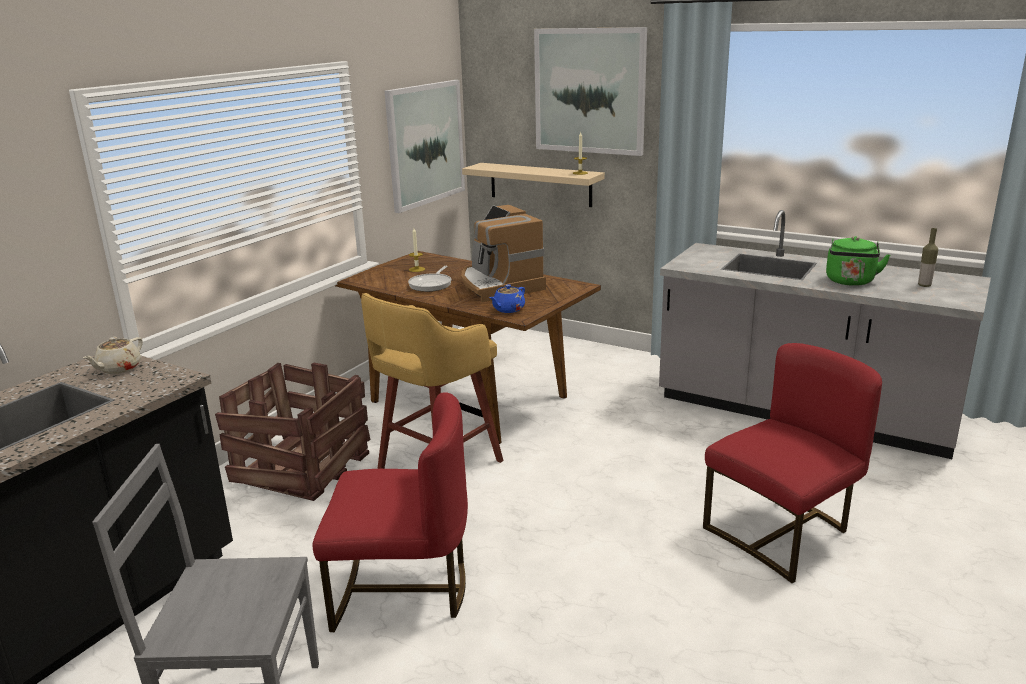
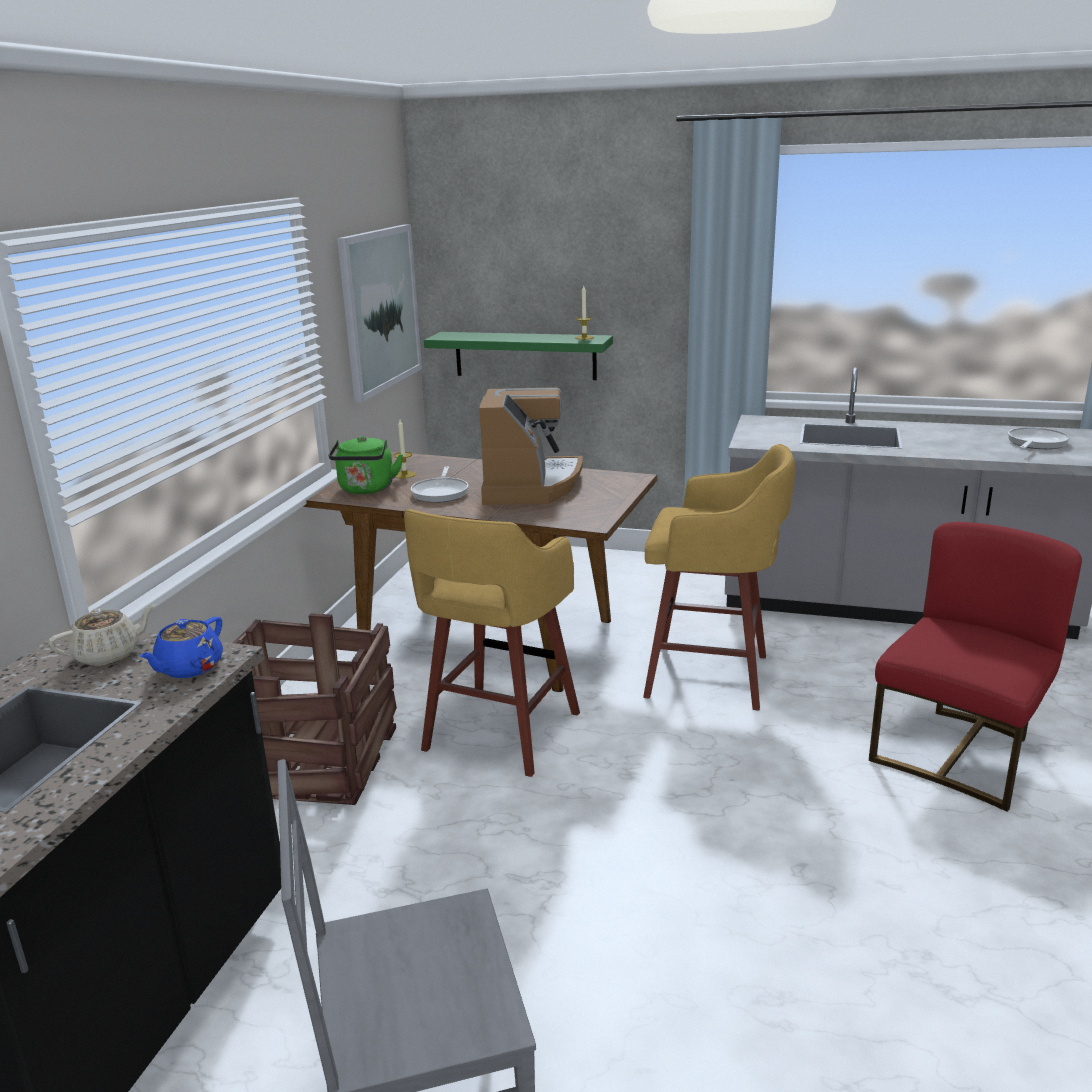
camera: 15 degrees left, 0 degrees up
(118, 369) = (109, 655): beige teapot -> beige teapot turned 135 degrees counterclockwise
(402, 591) = (549, 909): red chair -> none
(498, 285) = (530, 486): coffee machine -> coffee machine turned 135 degrees counterclockwise
(508, 309) = (568, 515): blue teapot -> blue teapot (188, 668)
(540, 184) = (525, 355): beige shelf -> green shelf
(589, 91) = (590, 233): picture -> none
(619, 448) = (712, 677): none -> yellow stool
(850, 282) = (956, 446): green kettle -> green kettle (366, 489)
(924, 285) = (1035, 443): bottle -> frying pan

